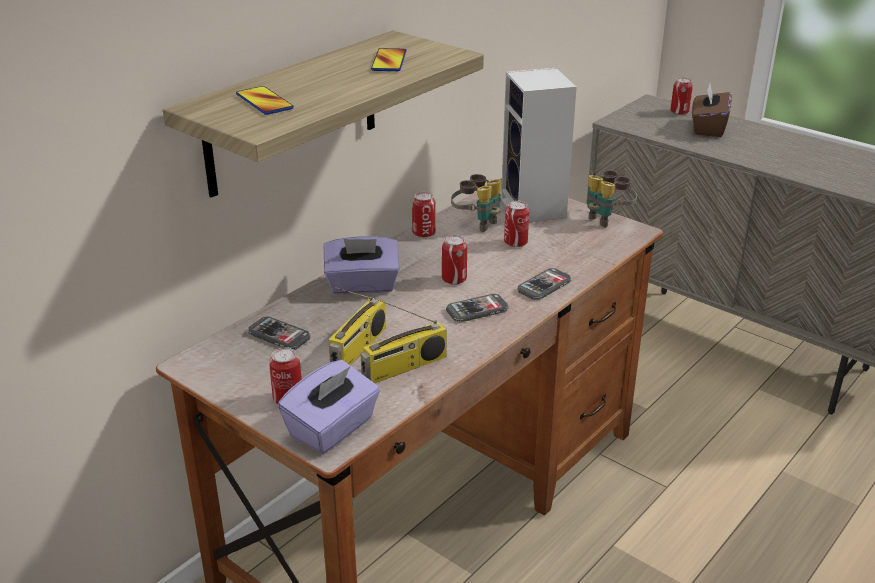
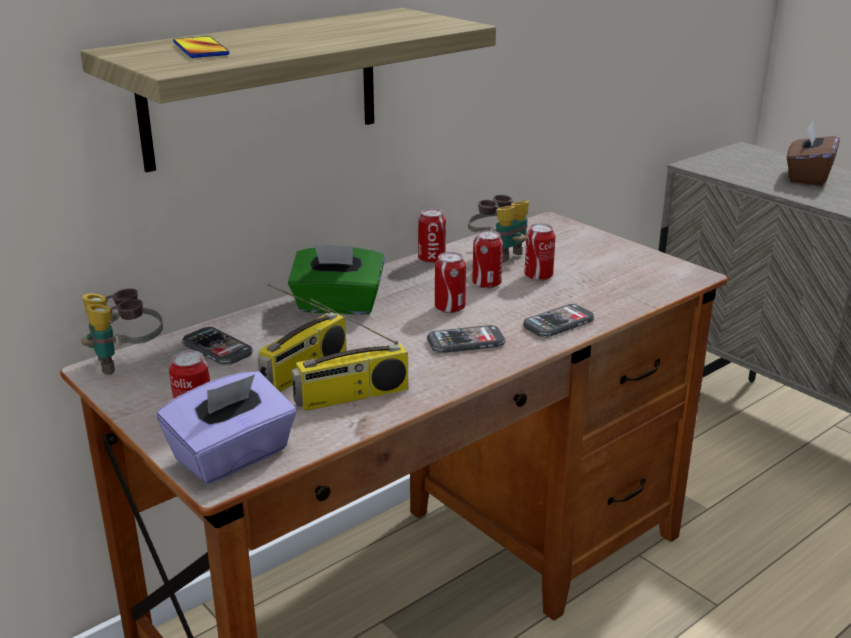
camera: 10 degrees right, 5 degrees down
(362, 285) = (338, 305): purple tissue box -> green tissue box
(389, 61) = (376, 27): phone -> none
(535, 209) = (574, 244): speaker -> none
(607, 219) = (659, 260): binoculars -> binoculars (127, 362)
(679, 112) = (775, 160): can -> can (486, 284)

